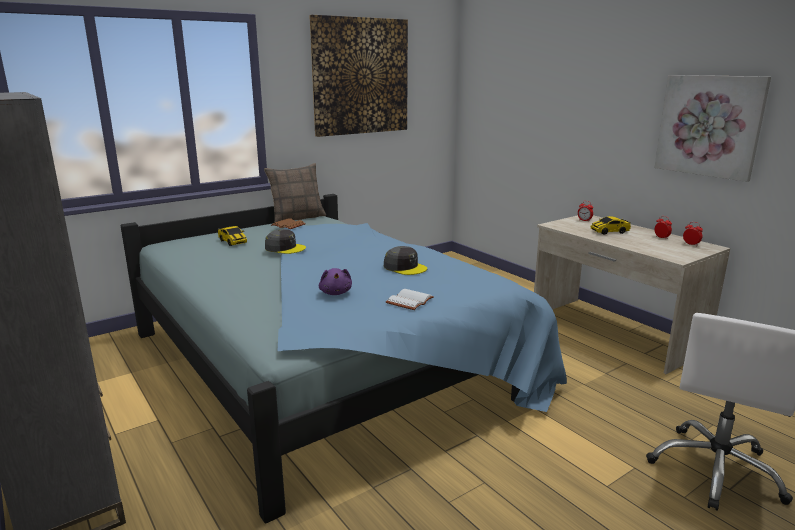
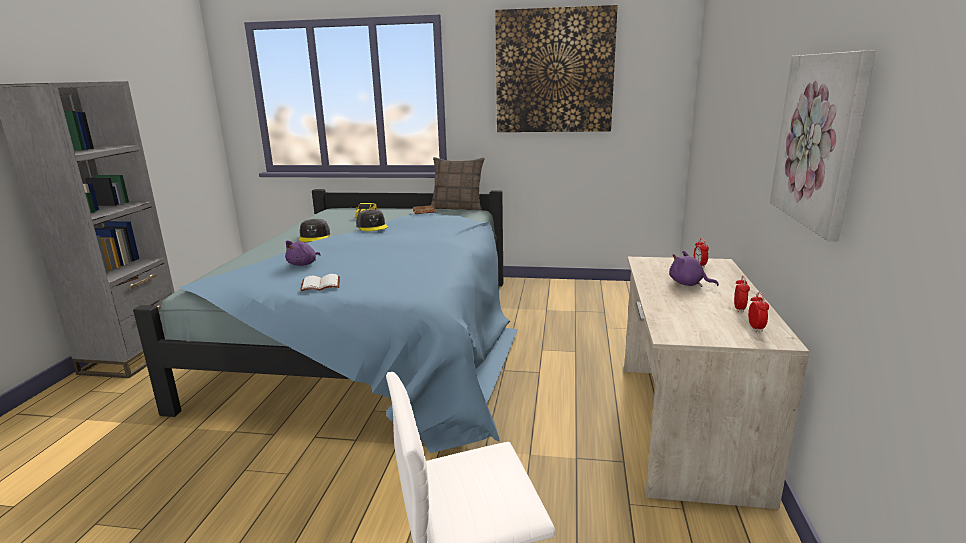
camera: 45 degrees right, 0 degrees up
(405, 267) = (396, 261): grey cap -> grey cap (314, 236)
(609, 232) = (688, 284): toy car -> purple plush toy

